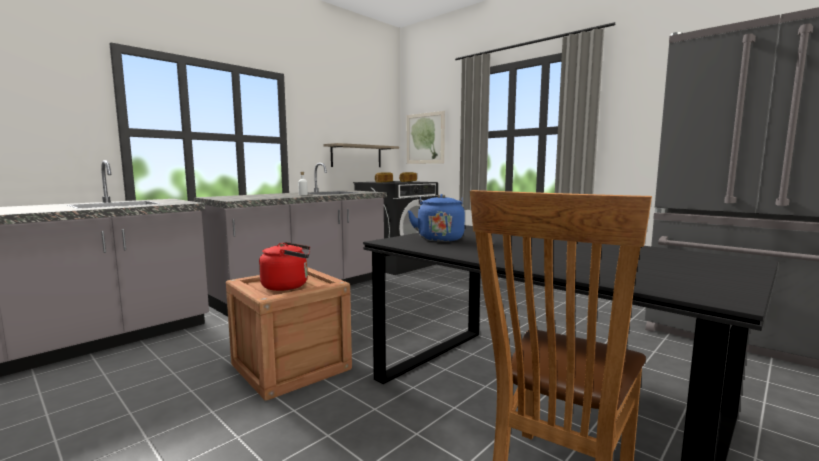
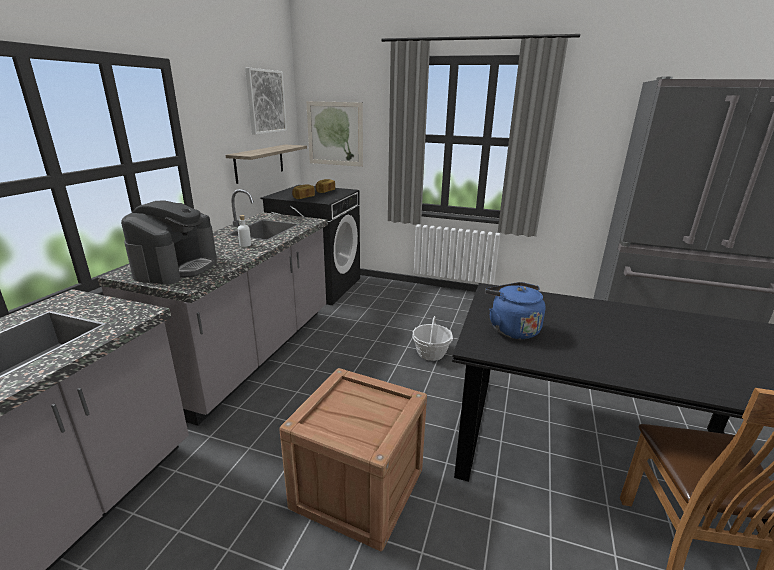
camera: 25 degrees left, 15 degrees up
(242, 197) = (177, 267): none -> coffee machine
(288, 286) = (362, 415): red kettle -> none
(368, 112) = (265, 101): none -> picture
(446, 310) = (431, 353): none -> basket

